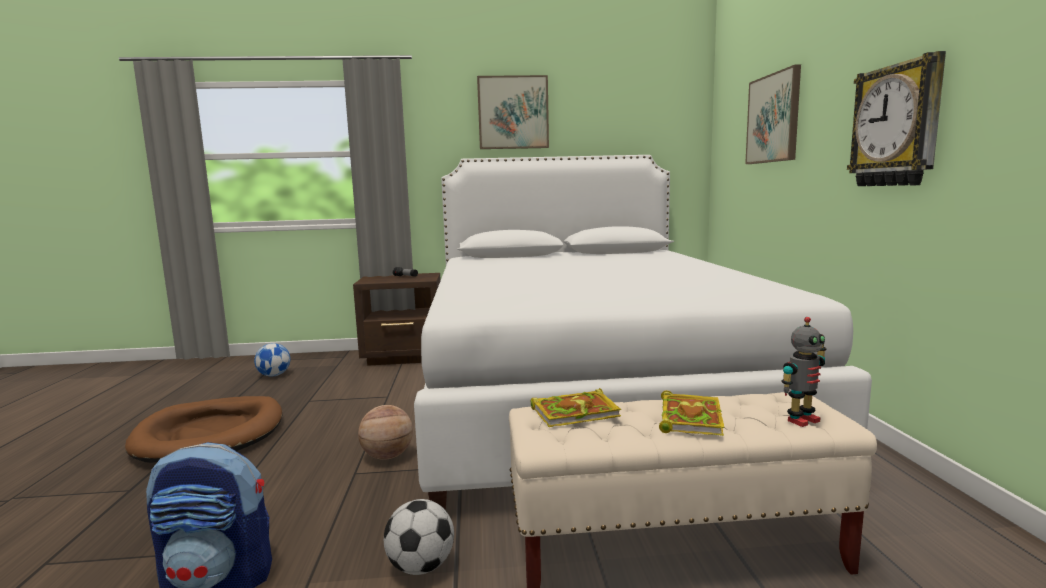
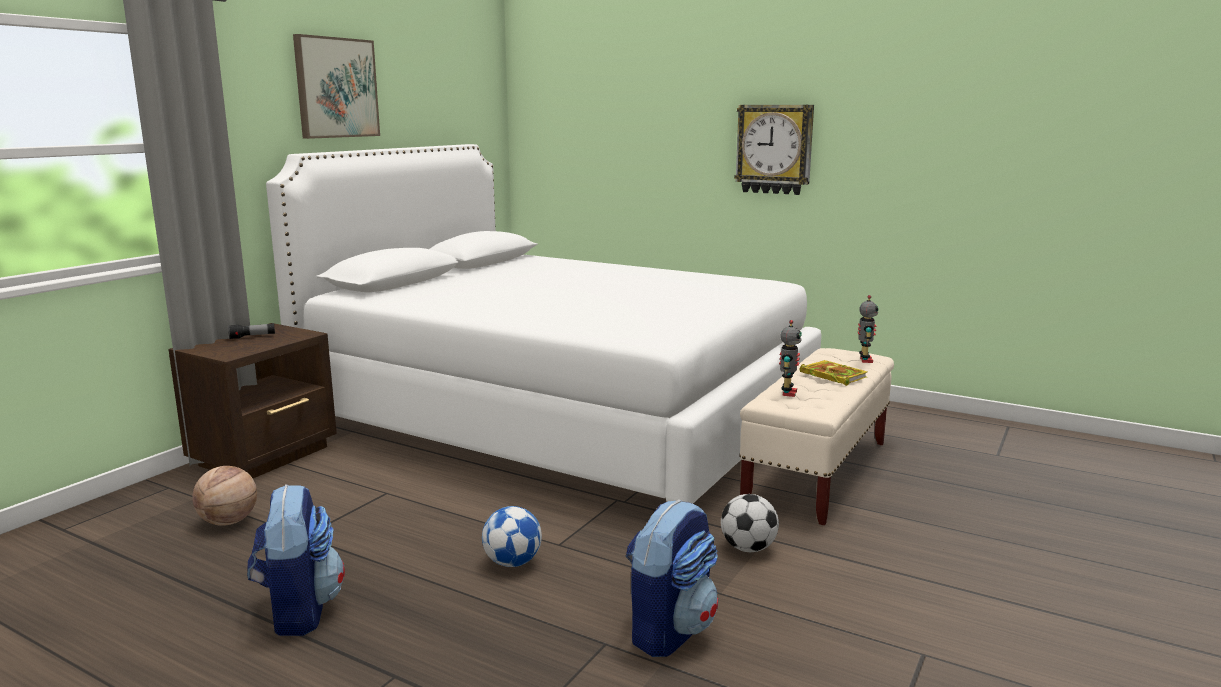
camera: 55 degrees left, 5 degrees up
(211, 434) = (299, 611): brown dog bed -> backpack
(274, 375) = (135, 543): football -> football (513, 562)
(387, 456) = (547, 523): basketball -> basketball (229, 522)
(576, 412) = (787, 393): book -> toy robot
(773, 118) = (623, 120): picture -> none

